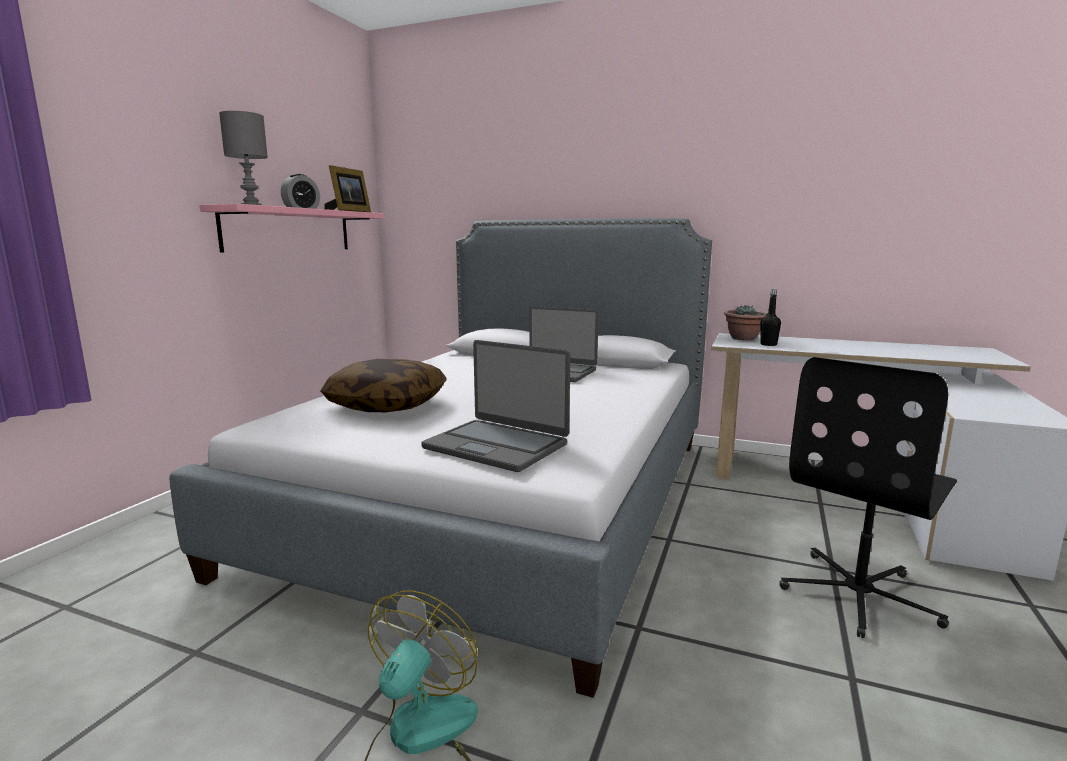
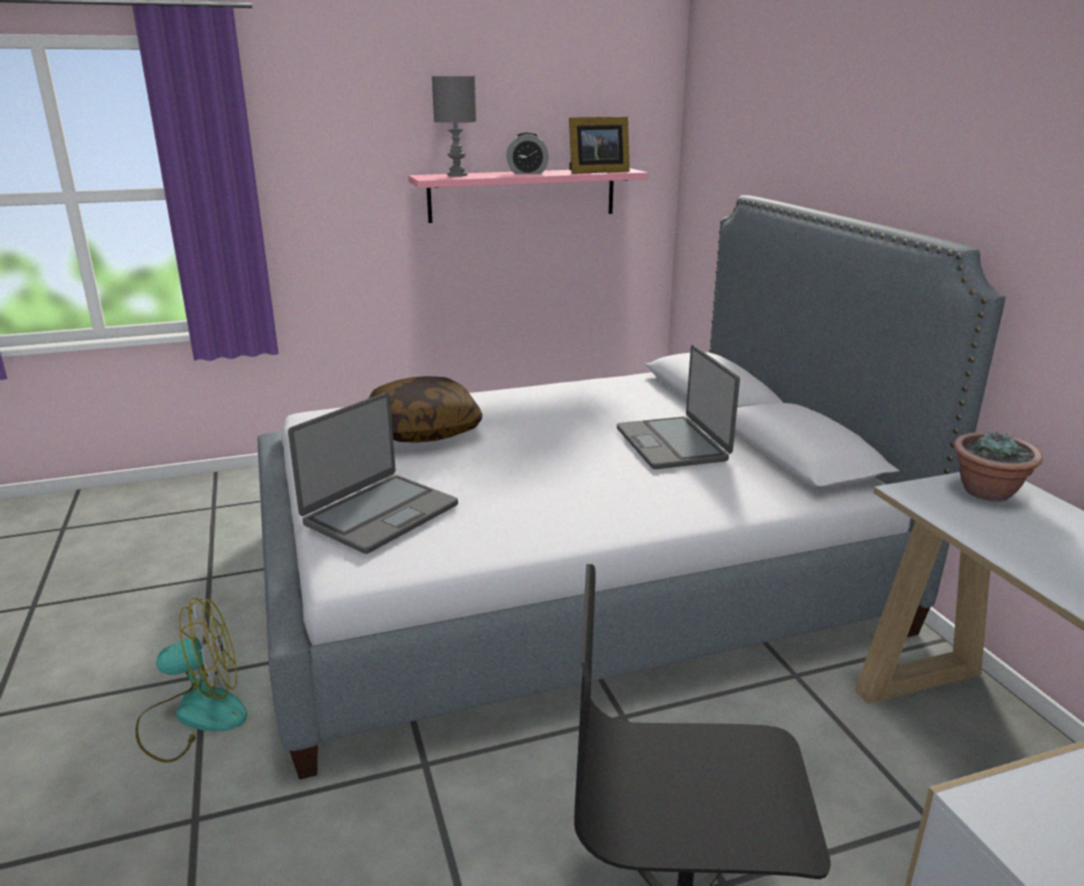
camera: 50 degrees right, 10 degrees up
(496, 446) = (379, 514): laptop -> laptop turned 135 degrees counterclockwise
(768, 344) = (980, 520): black bottle -> none

